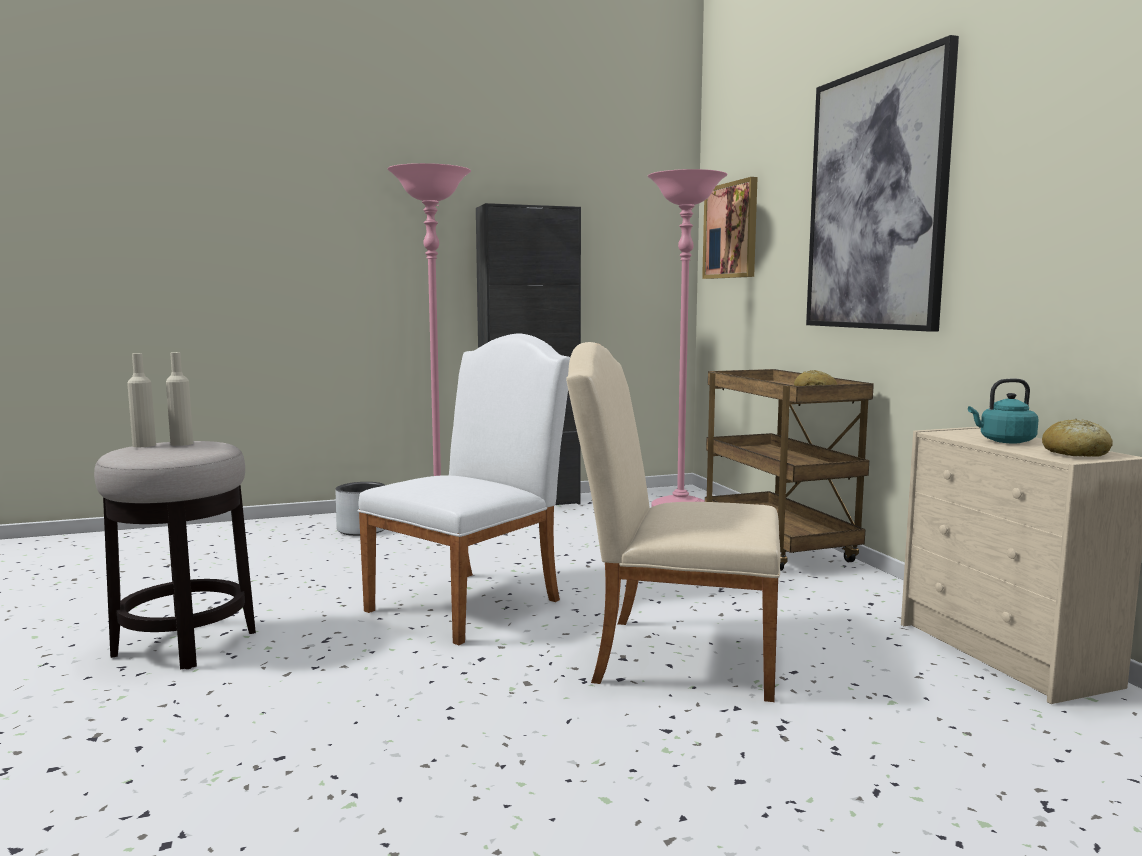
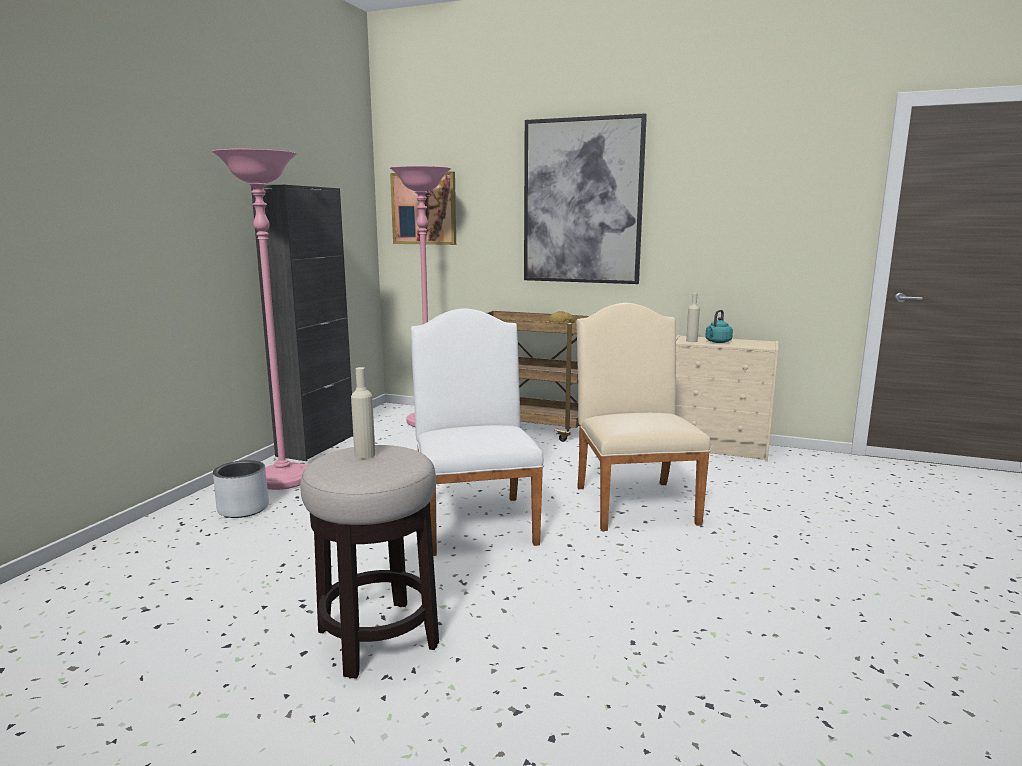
camera: 50 degrees left, 5 degrees up
(144, 445) = (341, 466): beige bottle -> beige bottle (691, 341)
(672, 655) = (633, 501): beige chair -> beige chair turned 120 degrees clockwise
(1075, 453) = (758, 343): bread -> none

